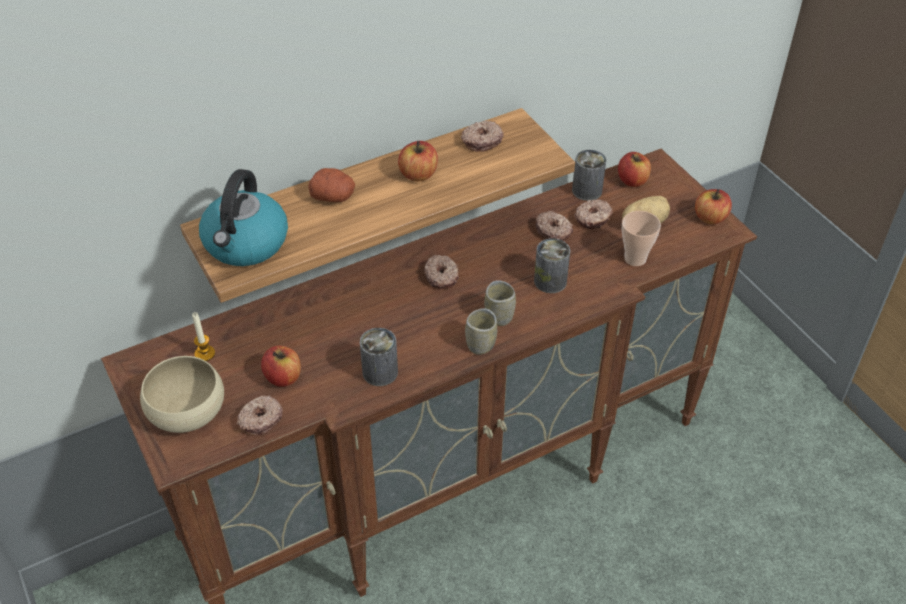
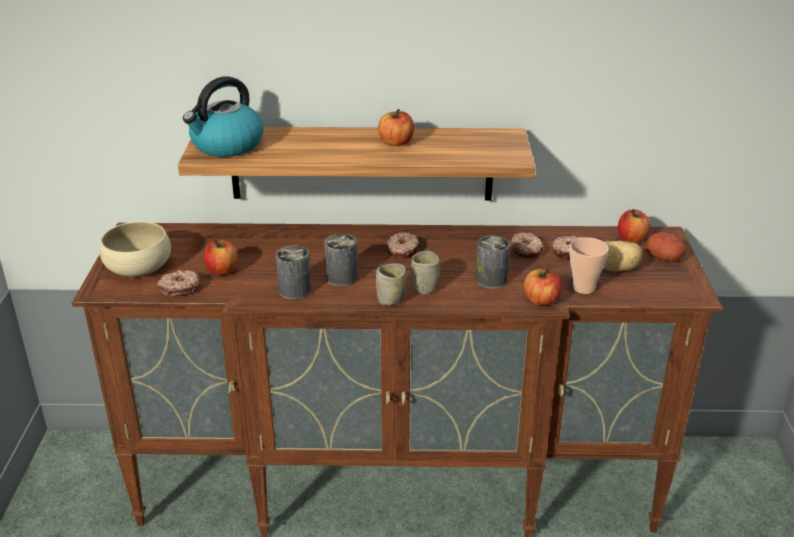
camera: 30 degrees right, 15 degrees down
(205, 354) = (184, 240): candle -> none
(333, 196) = (318, 138): potato -> potato (664, 258)
(481, 141) = (469, 137): donut -> none
(587, 190) = (582, 234): can -> can (341, 278)
(710, 218) = (685, 282): apple -> apple (541, 300)

